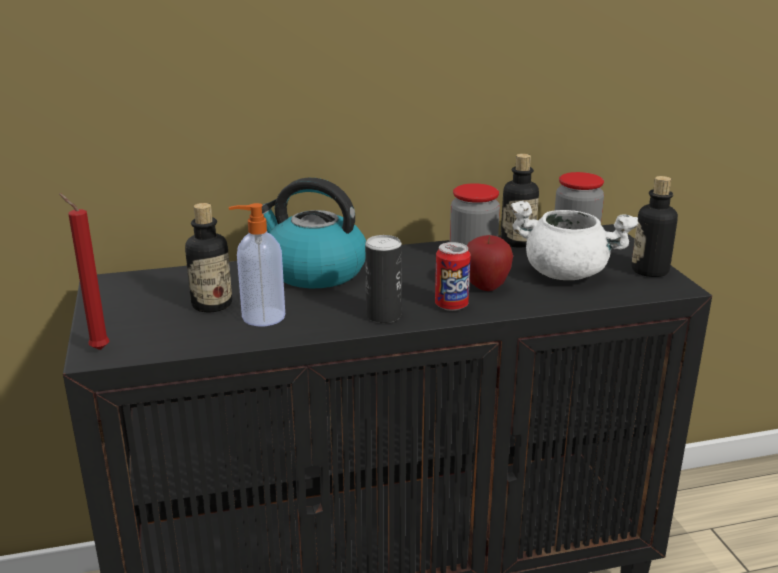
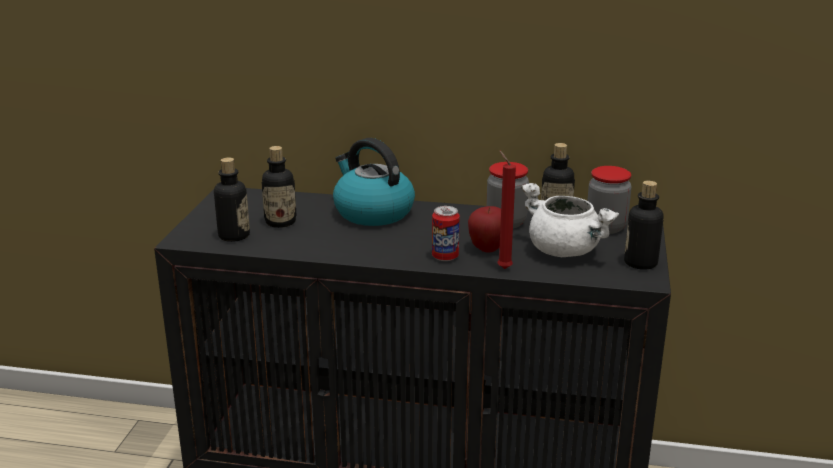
camera: 25 degrees right, 0 degrees up
(97, 349) = (185, 236): red candle -> red candle (502, 268)
(166, 334) = (234, 236): none -> bottle
(261, 317) = (304, 237): soap dispenser -> none
(383, 316) = (388, 254): can -> none

